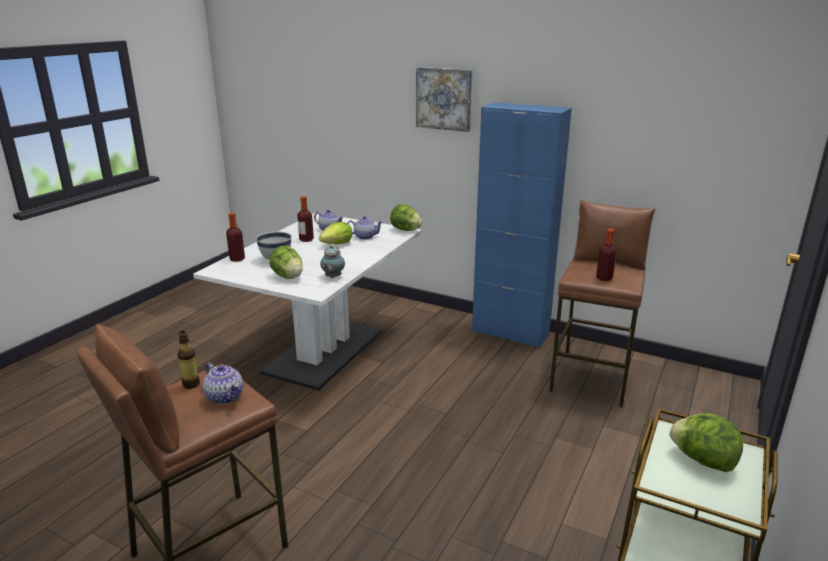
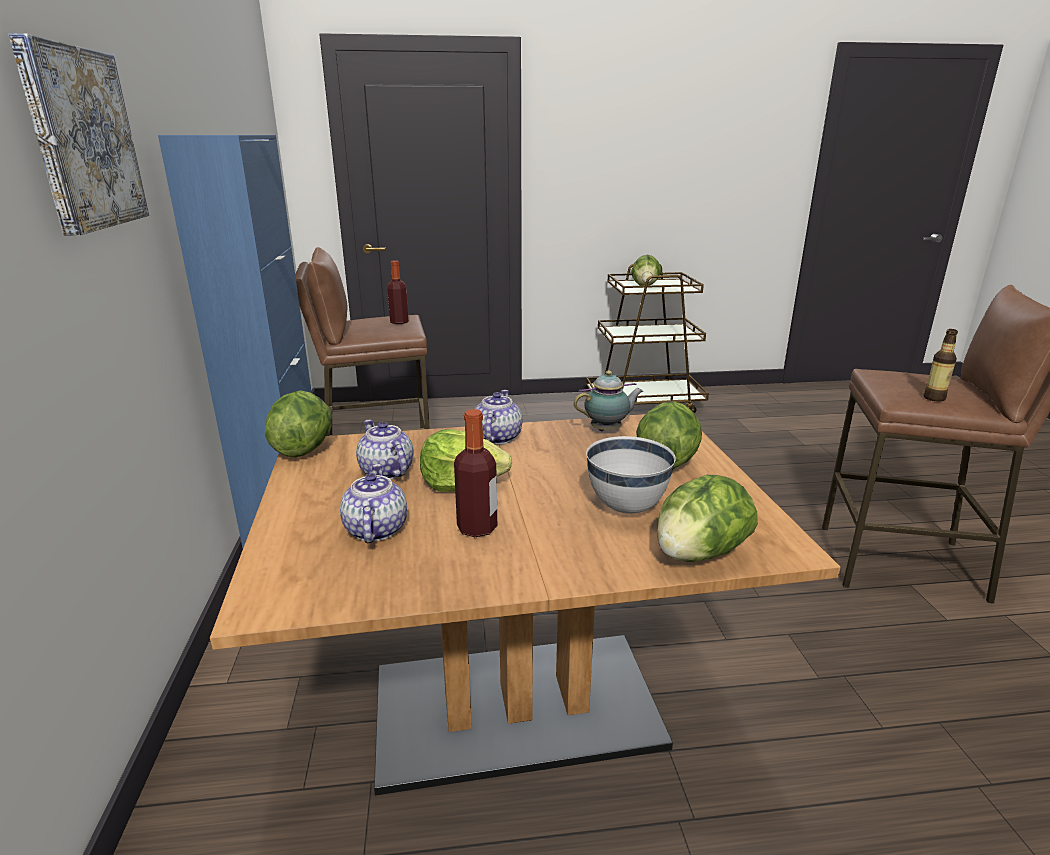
camera: 125 degrees left, 0 degrees up
(225, 396) = (900, 380): teapot -> teapot (496, 438)
(237, 259) = (699, 554): bottle -> lettuce
(324, 352) = (515, 708): white dining table -> brown dining table

